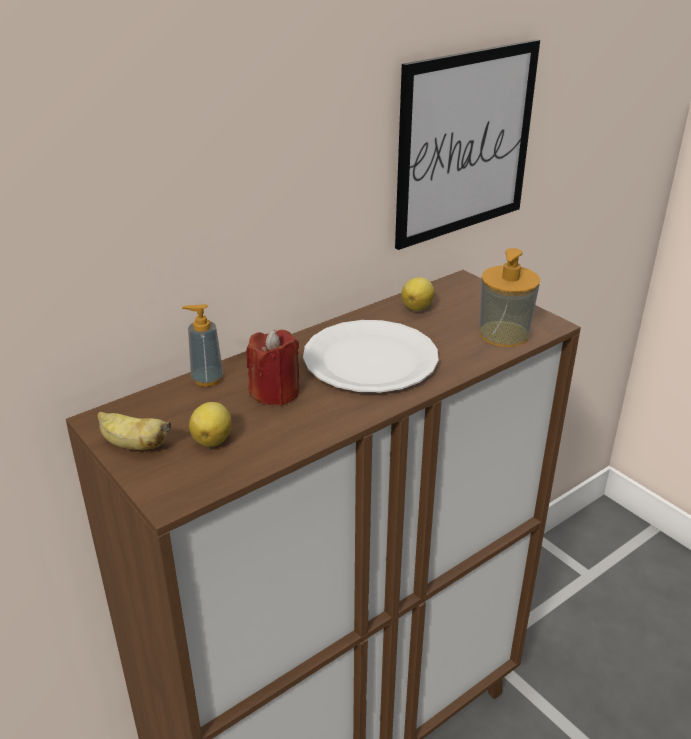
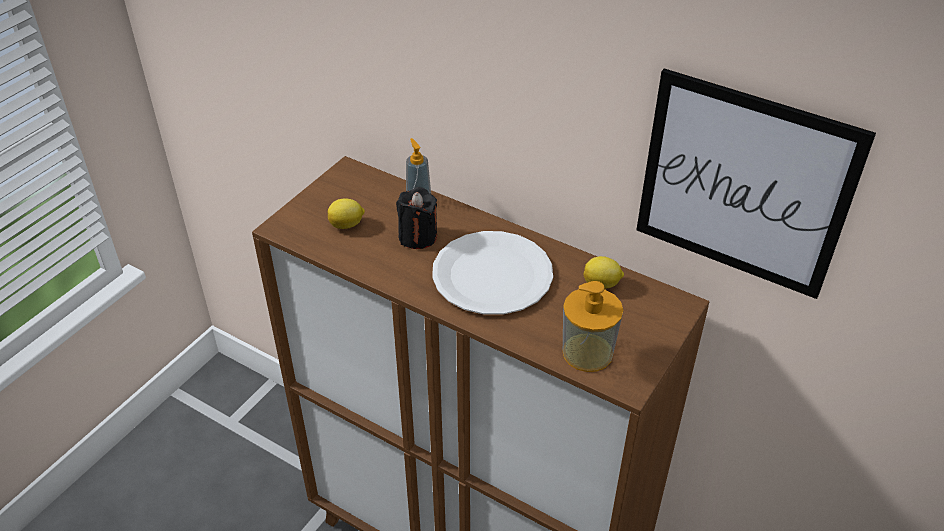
camera: 70 degrees right, 10 degrees up
(133, 445) = (327, 193): banana -> none
(275, 392) = (418, 236): red candle -> black candle

